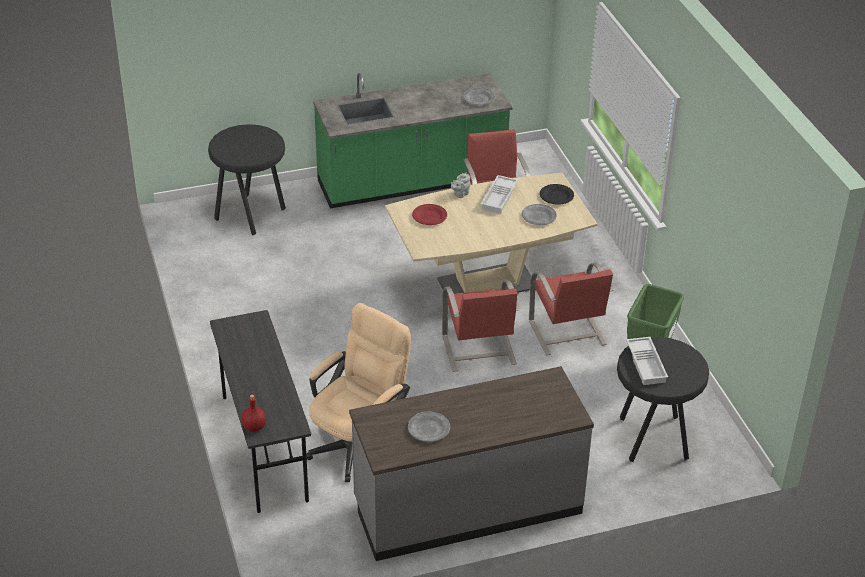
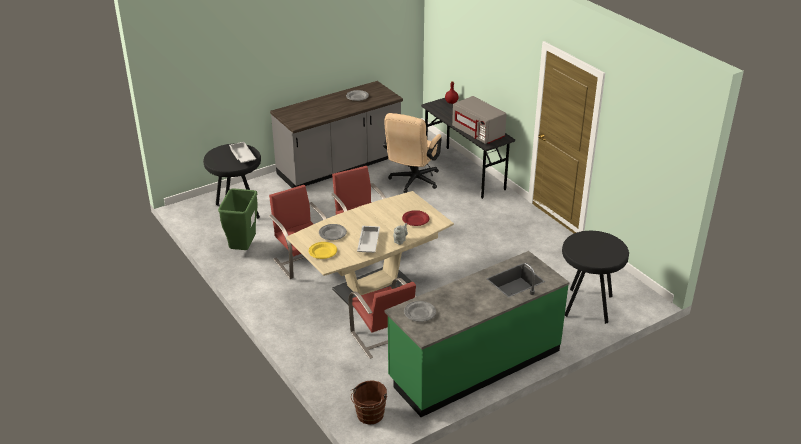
camera: 165 degrees right, 5 degrees down
(256, 344) = (478, 133): none -> grey microwave
(534, 161) = (369, 416): none -> brown bucket
(556, 196) = (322, 252): black plate -> yellow plate

